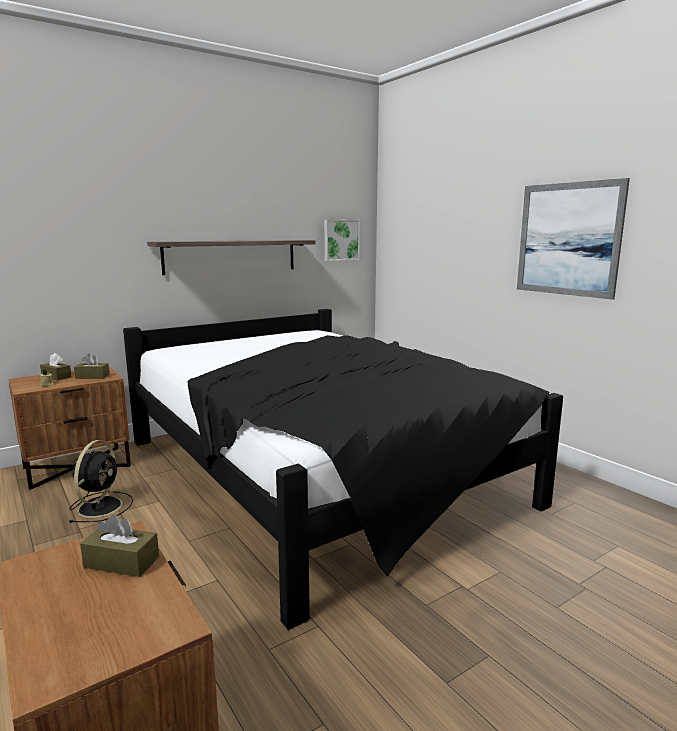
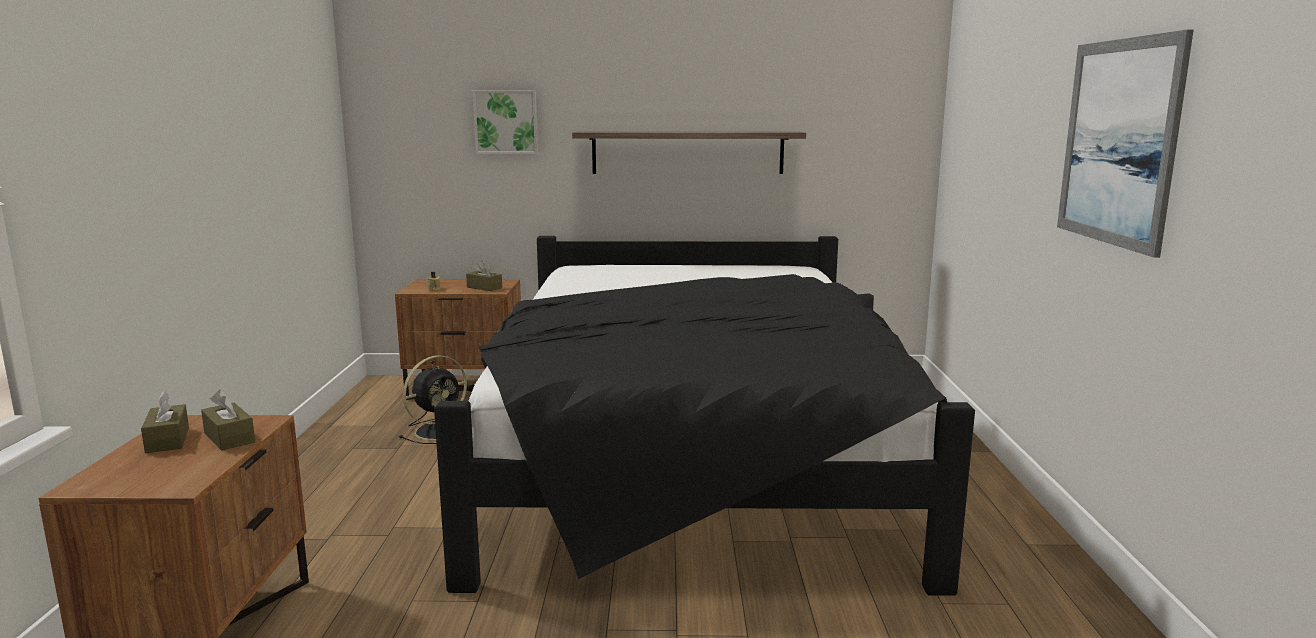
camera: 35 degrees right, 0 degrees up
(56, 376) = (455, 283): brown tissue box -> brown tissue box (167, 440)
(340, 240) = (870, 132): picture -> picture (506, 122)

